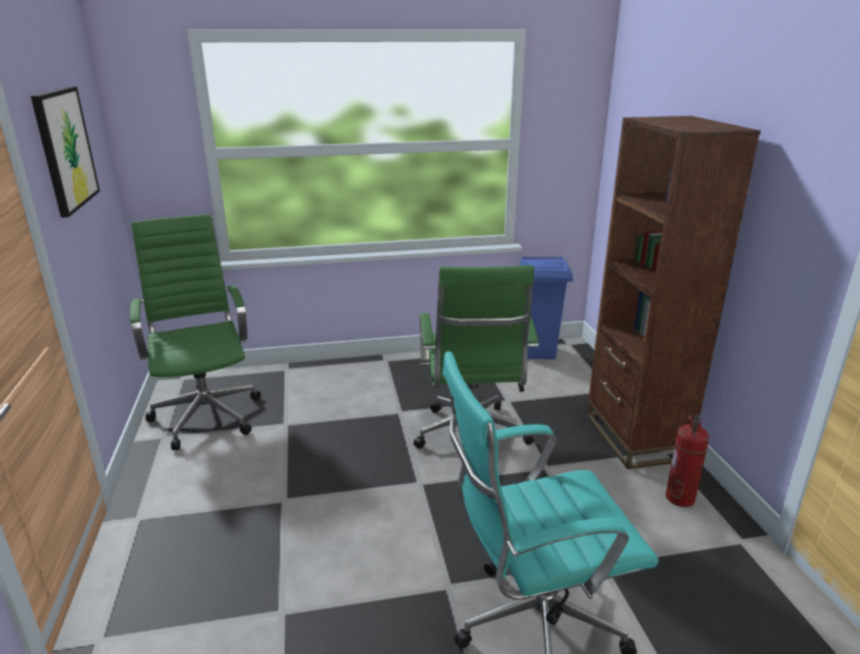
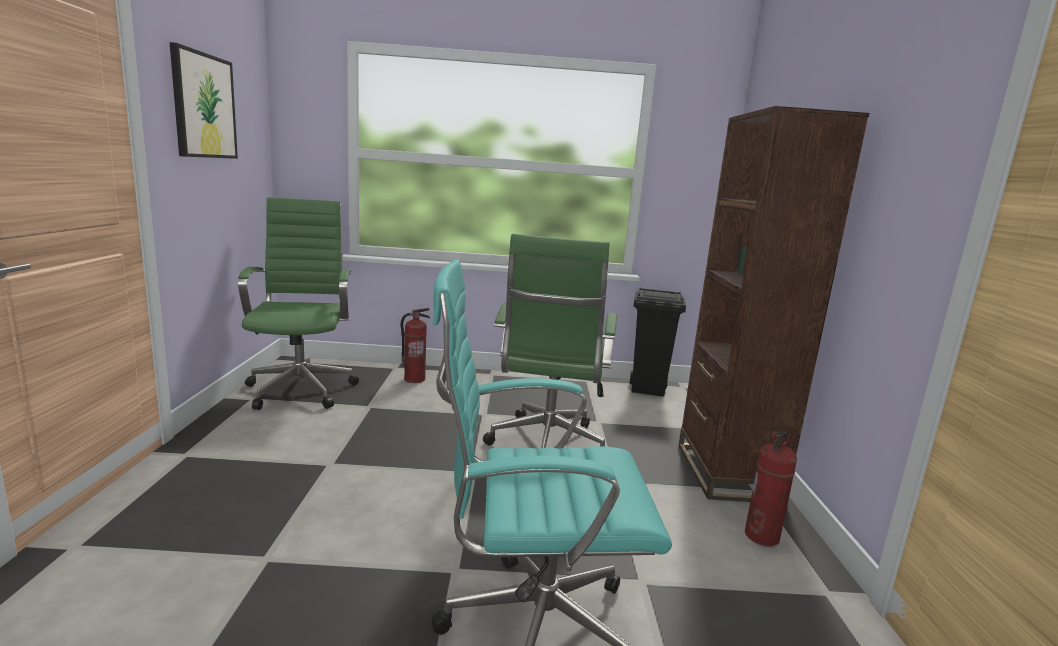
camera: 10 degrees right, 10 degrees down
(313, 380) = (414, 379): none -> fire extinguisher
(538, 353) = (648, 389): blue trash can -> black trash can

